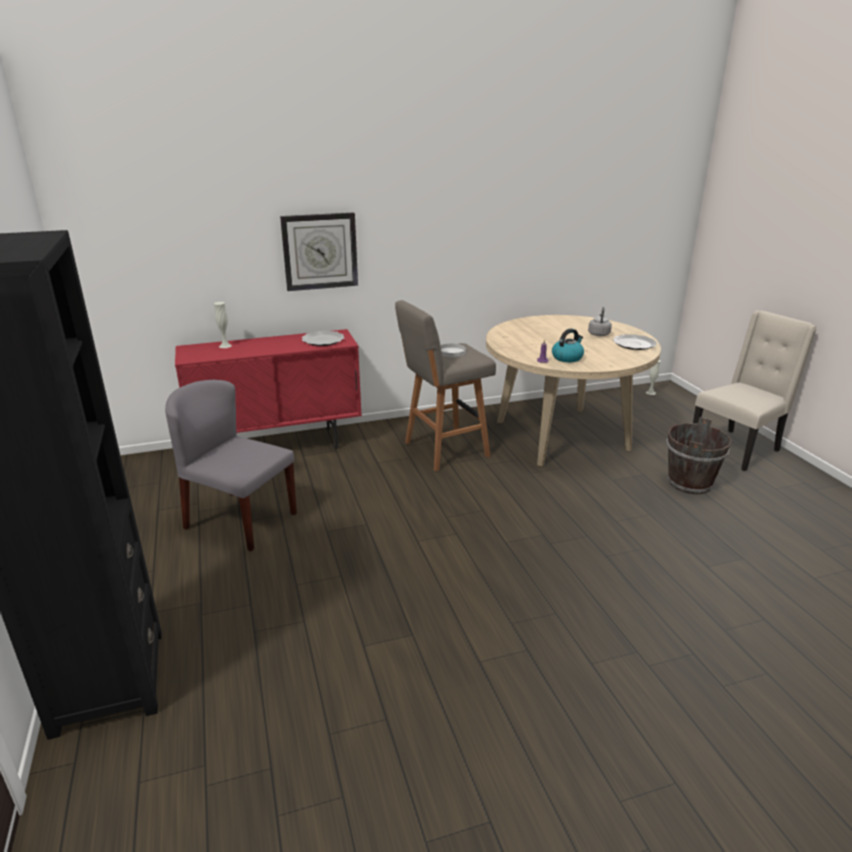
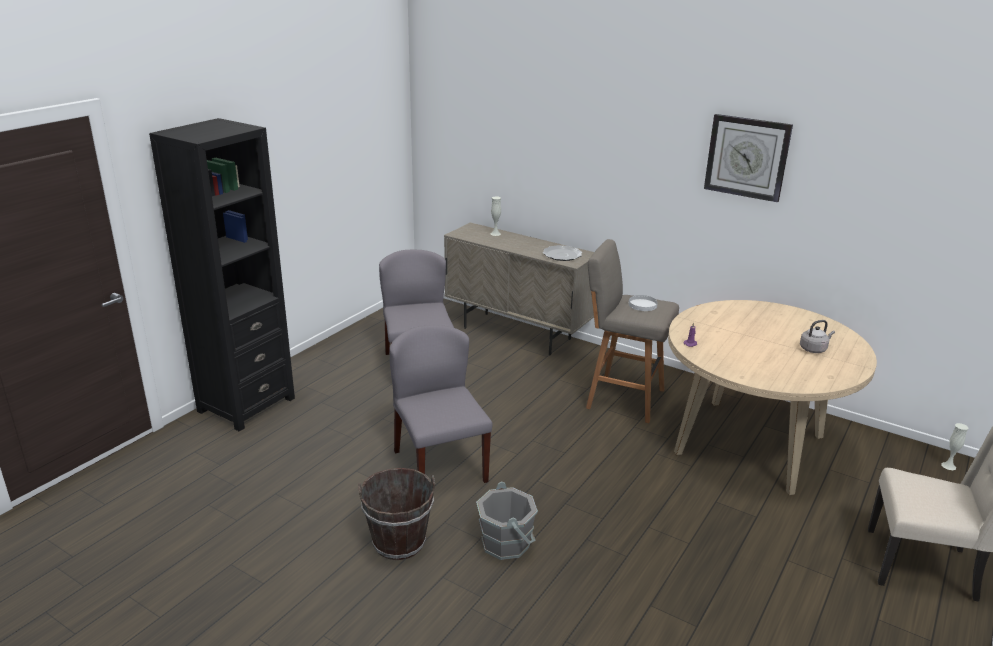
camera: 50 degrees right, 0 degrees up
(278, 446) = (517, 333): red cabinet -> beige cabinet
(320, 251) = (588, 176): wall clock -> wall clock (747, 157)
(421, 585) = (439, 465): none -> grey chair
(567, 357) = (720, 352): kettle -> none
(574, 600) = (506, 542): none -> grey bucket
(633, 344) = (823, 373): plate -> none
(689, 483) = (787, 552): brown bucket -> brown bucket (399, 542)

